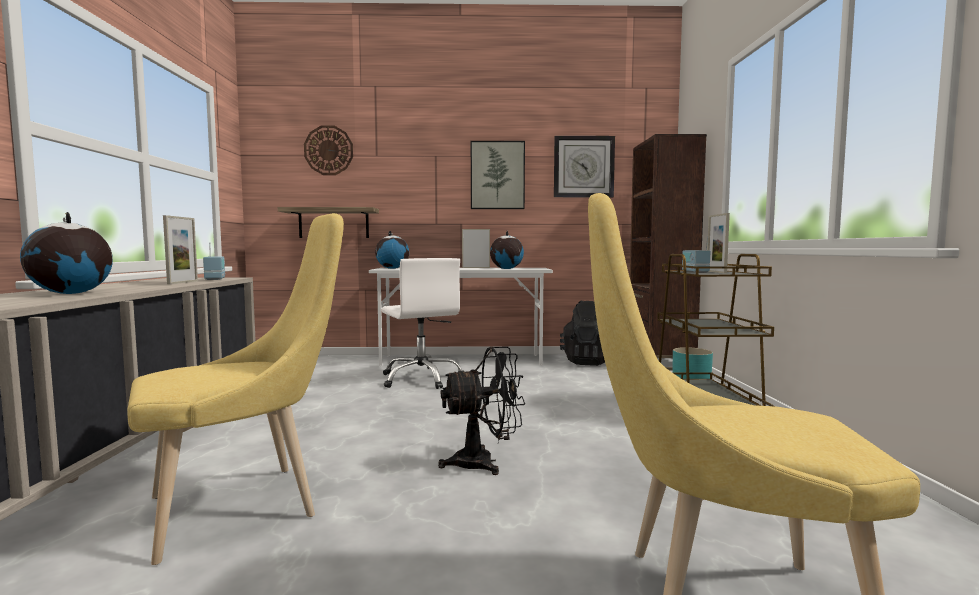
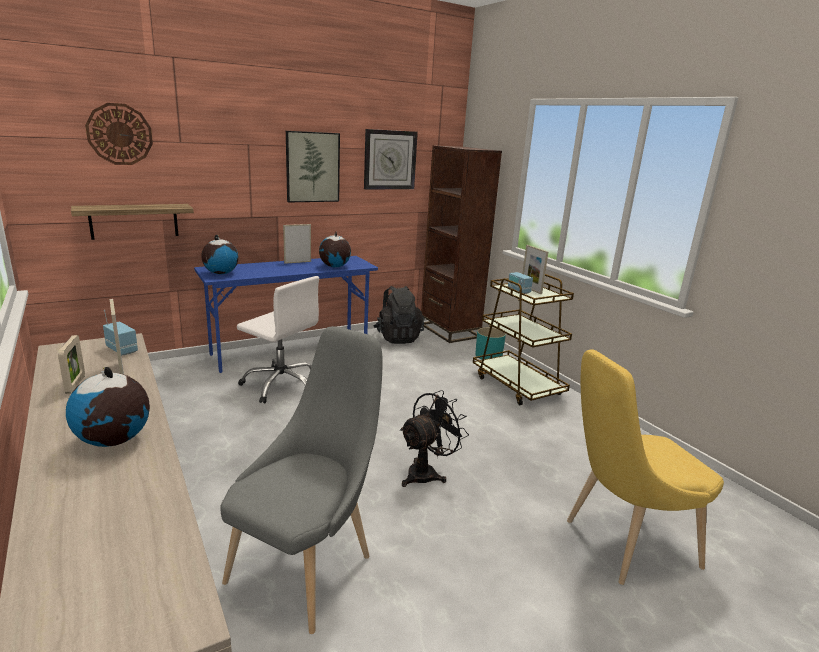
camera: 30 degrees left, 15 degrees up
(136, 283) = (75, 384): none -> picture frame
(246, 505) = (307, 564): yellow chair -> grey chair
(462, 360) = (291, 351): white desk -> blue desk

